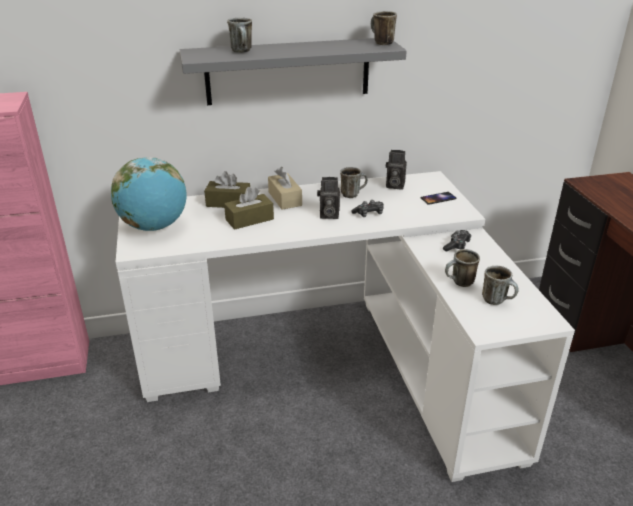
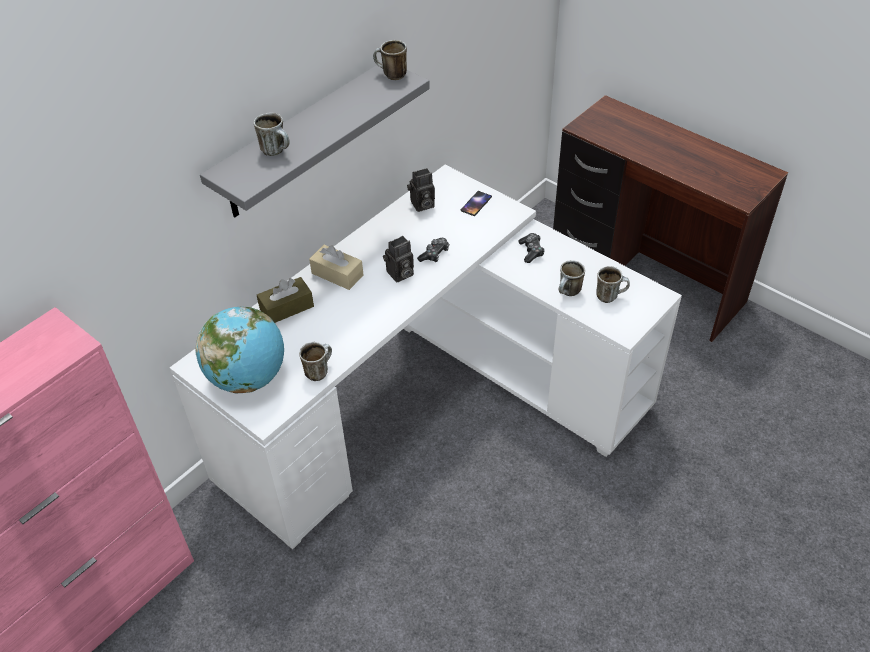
camera: 35 degrees left, 15 degrees up
(249, 219) = (332, 318): brown tissue box -> none
(353, 194) = (395, 235): mug -> mug (319, 370)

